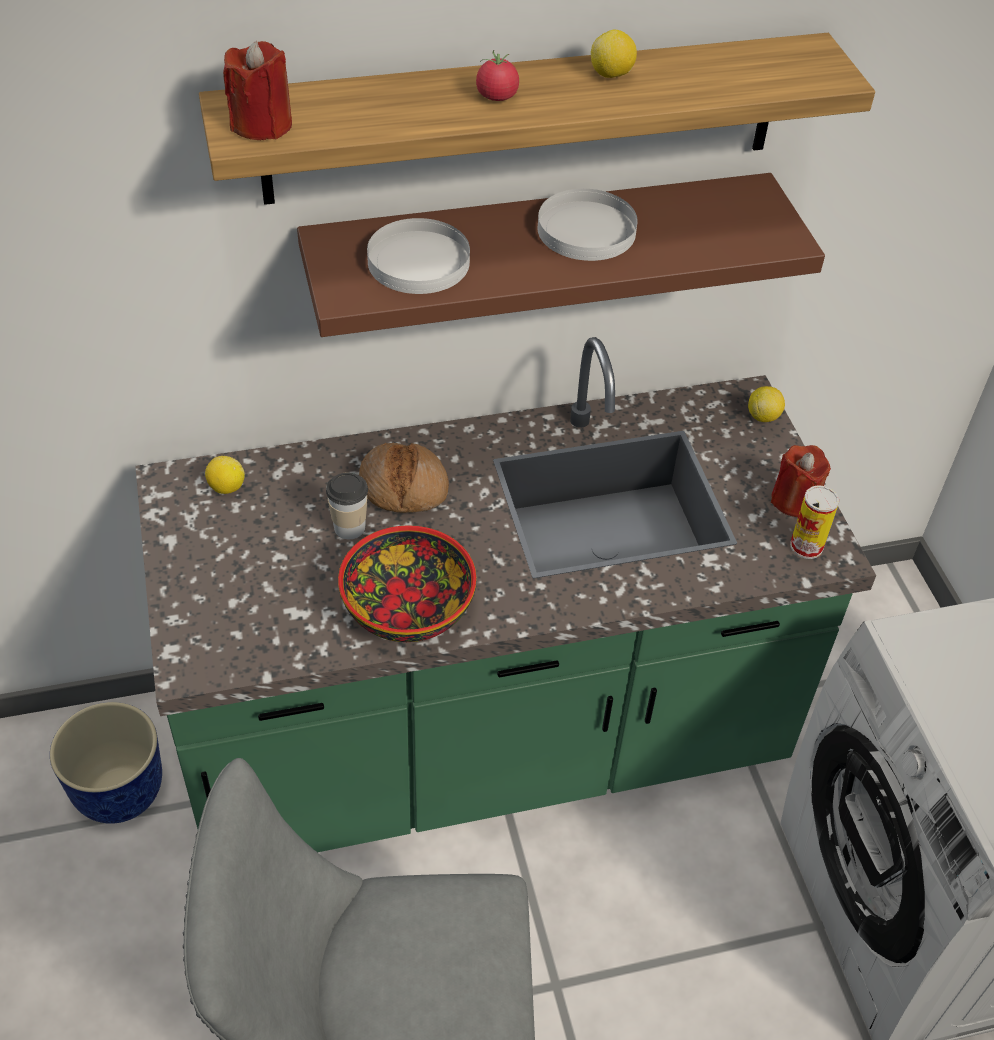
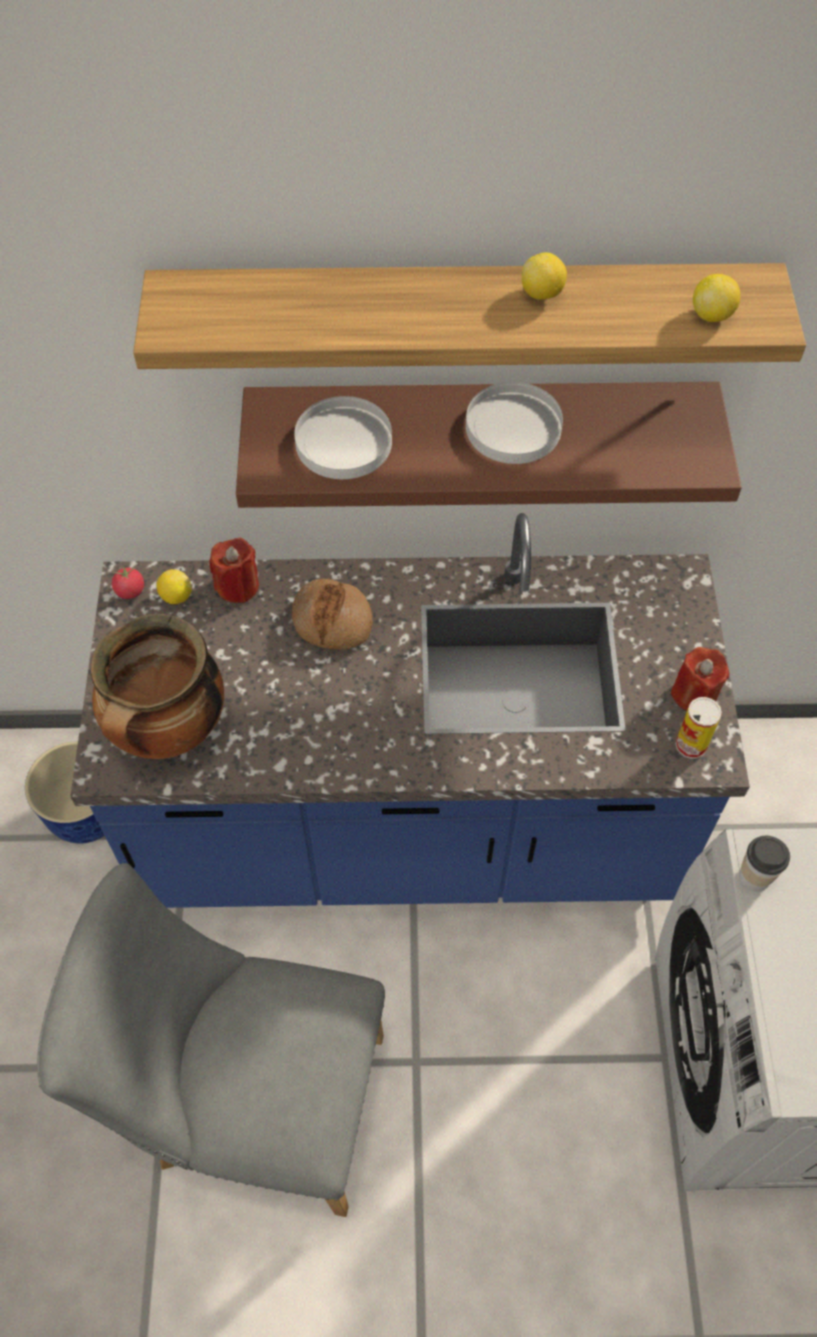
camera: 15 degrees right, 10 degrees up
(254, 620) = (170, 733): none -> cooking pot
(262, 125) = (190, 317): red candle -> red candle (237, 586)
(349, 528) = (274, 655): cup -> cup (754, 877)
(409, 607) = (306, 743): bowl -> none
(485, 743) = (408, 828): green counter -> blue counter
(497, 97) = (420, 308): tomato -> tomato (130, 591)
(763, 416) = (691, 599): lemon -> lemon (712, 315)

